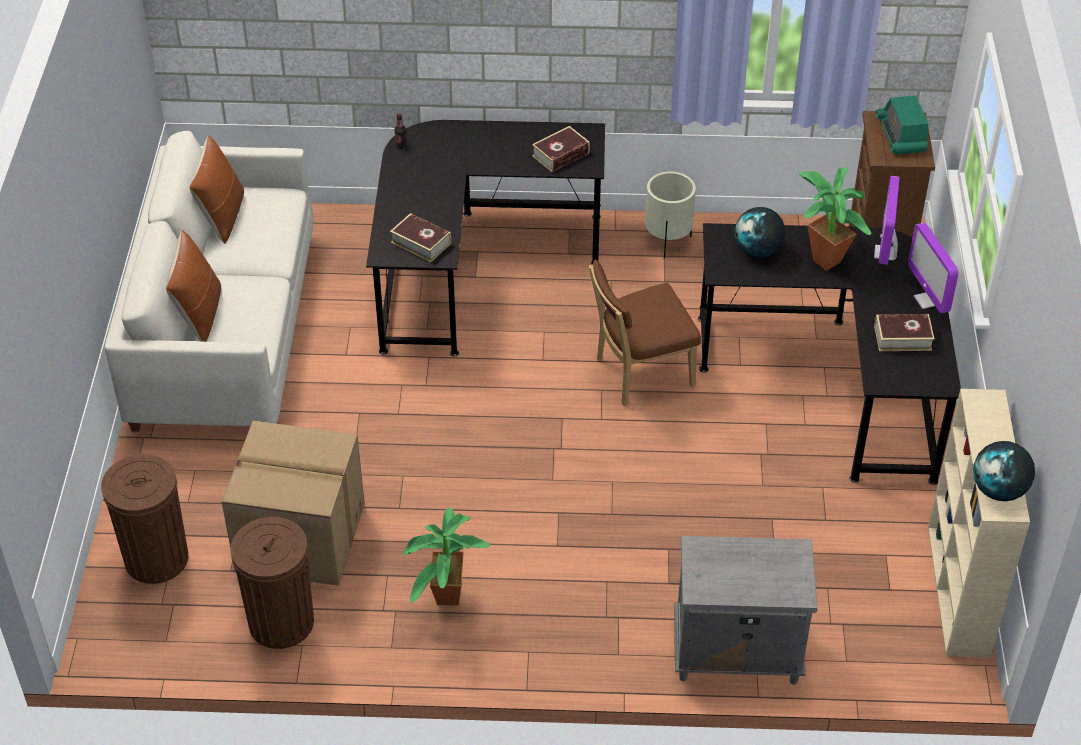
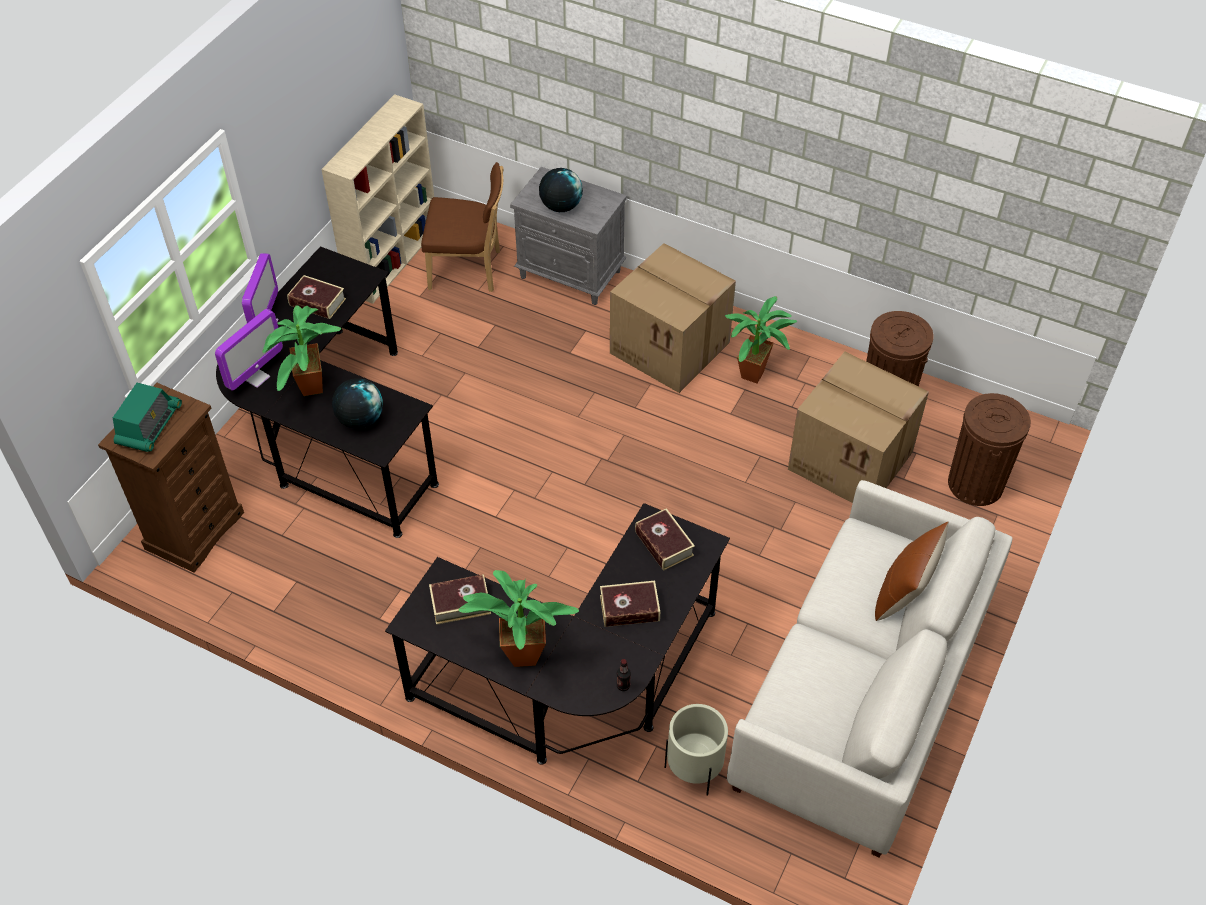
camera: 155 degrees left, 5 degrees up
(222, 217) = (848, 717): brown pillow -> none
(424, 192) = (629, 608): none -> book
(493, 140) = (518, 654): none -> potted plant
(558, 598) = (671, 347): none -> cardboard box
(639, 373) = (491, 501): brown chair -> brown chair (469, 270)
(667, 242) = (362, 634): beige planter -> beige planter (694, 770)
(999, 490) = (394, 115): globe -> globe (561, 206)

